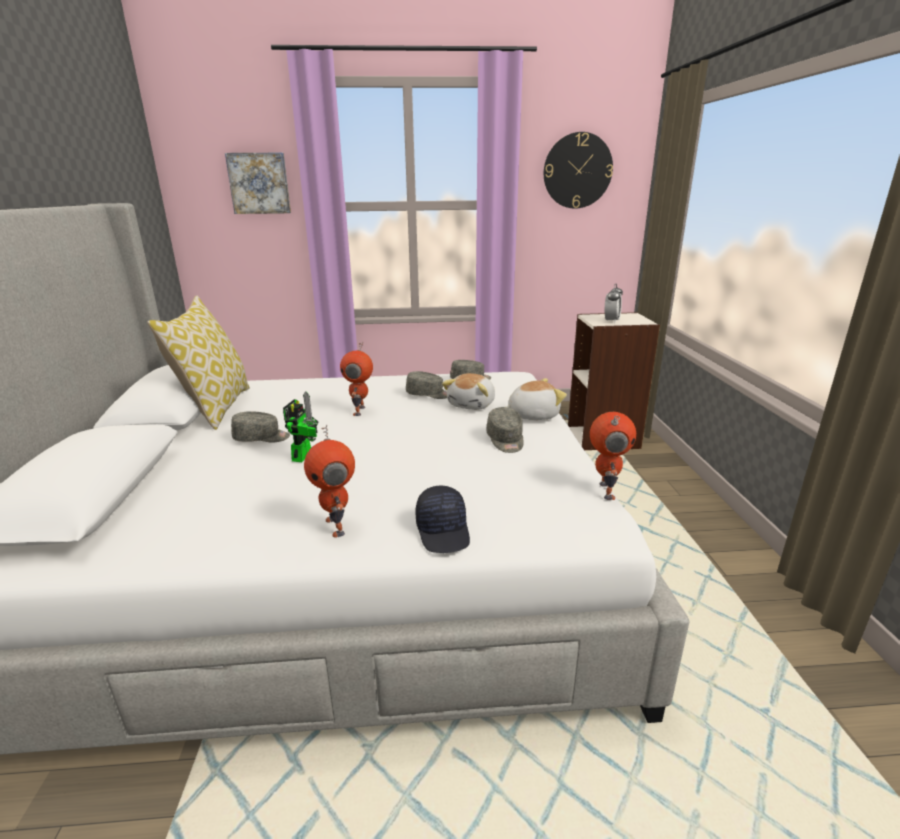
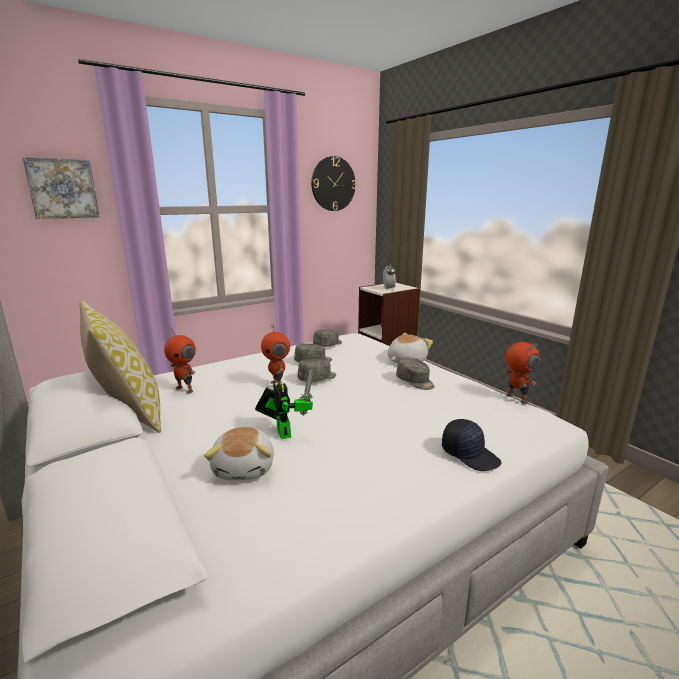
camera: 30 degrees left, 5 degrees down
(261, 438) = (221, 428): grey cap -> grey cap (317, 378)
(337, 526) = (394, 477): toy robot -> toy robot (185, 389)
(472, 404) = (356, 362): plush toy -> plush toy (245, 467)

